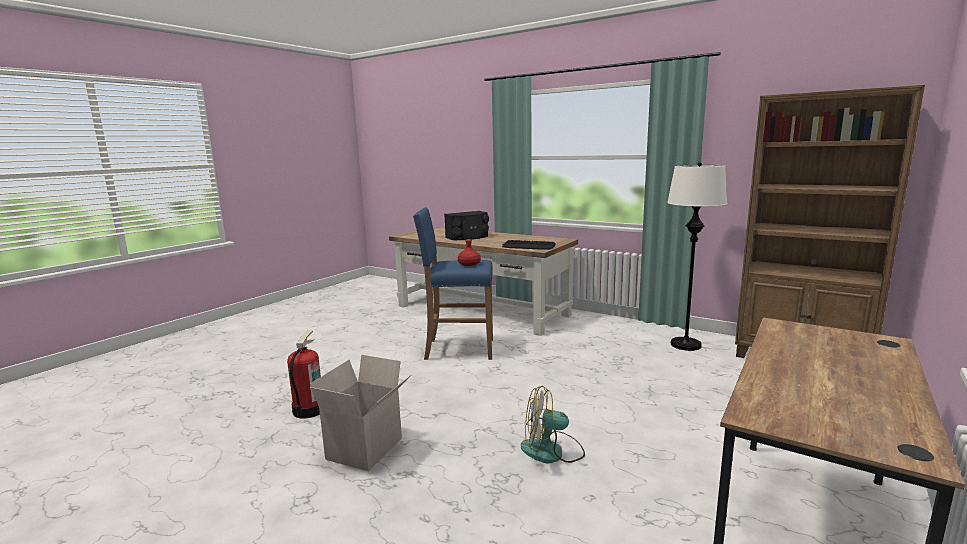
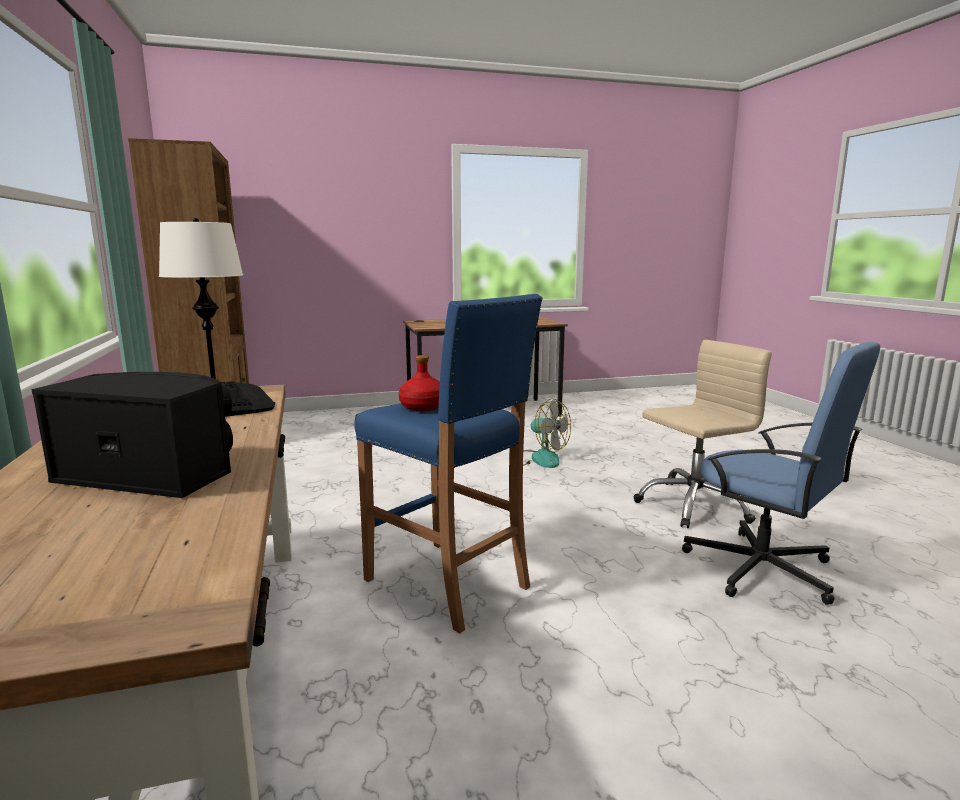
camera: 140 degrees left, 0 degrees up
(308, 410) = (762, 569): fire extinguisher -> blue office chair
(366, 450) = (693, 505): cardboard box -> beige office chair

